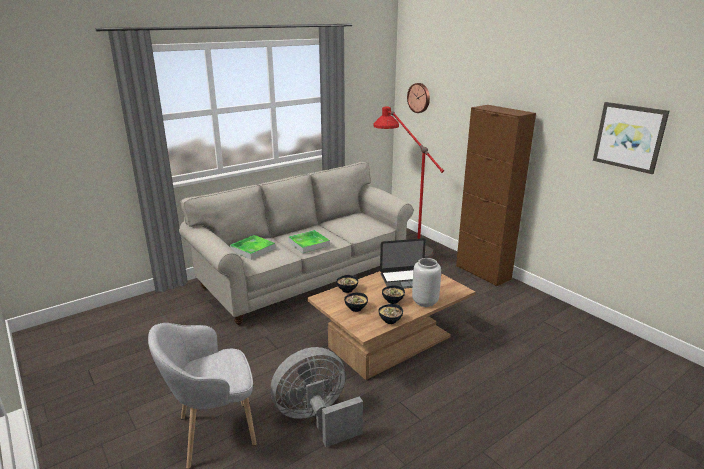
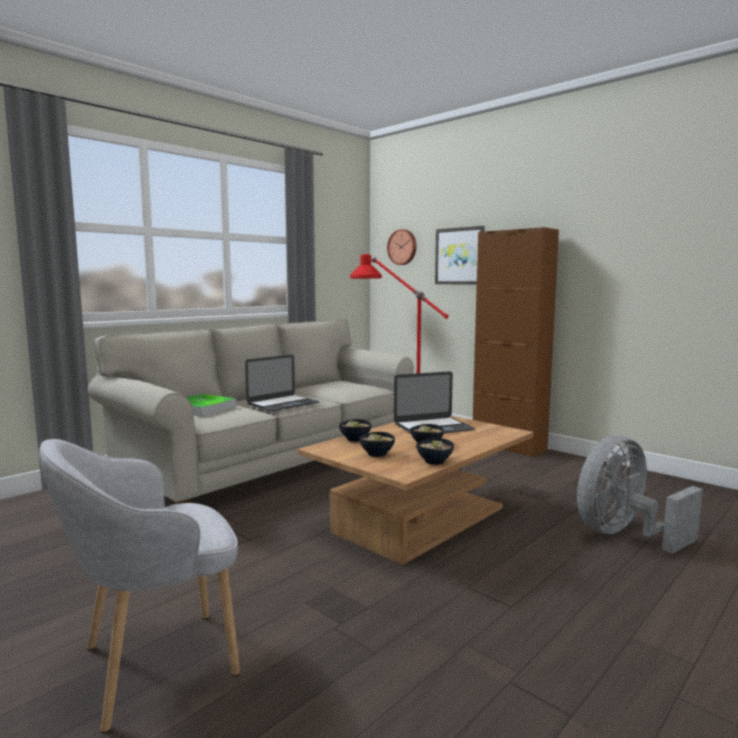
camera: 10 degrees left, 15 degrees down
(309, 244) = (283, 403): tray -> laptop
(316, 419) = (340, 623): grey fan -> grey fan (624, 534)
(425, 302) = (473, 443): grey vase -> none
(629, 137) = (684, 232): picture -> picture (459, 256)

